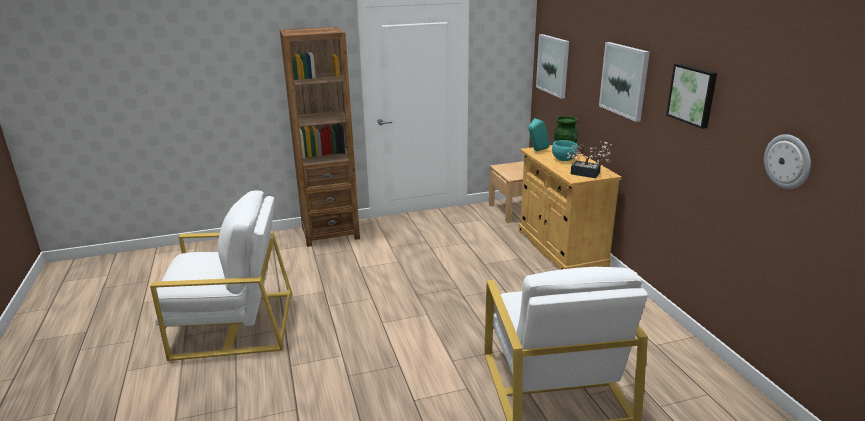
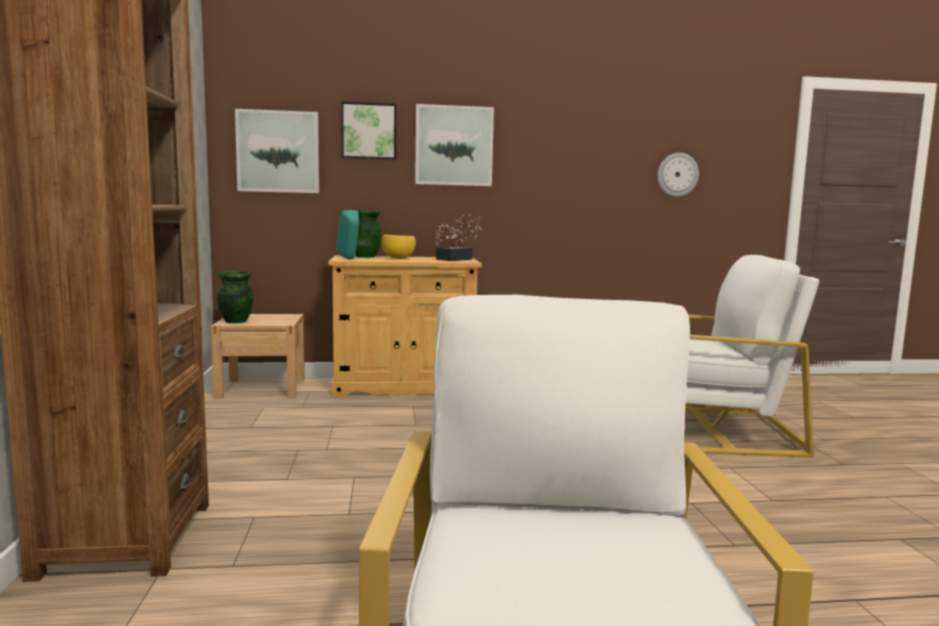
camera: 80 degrees left, 15 degrees down
(504, 167) = (235, 321): none -> green vase
(563, 160) = (398, 258): turquoise bowl -> yellow bowl
(693, 95) = (565, 142): picture -> picture (369, 131)

